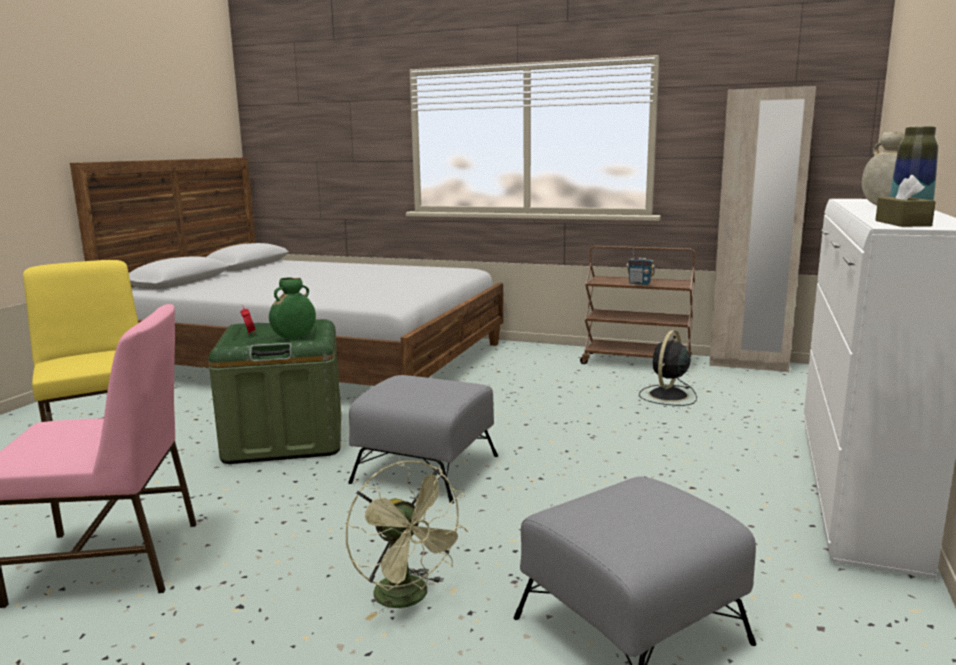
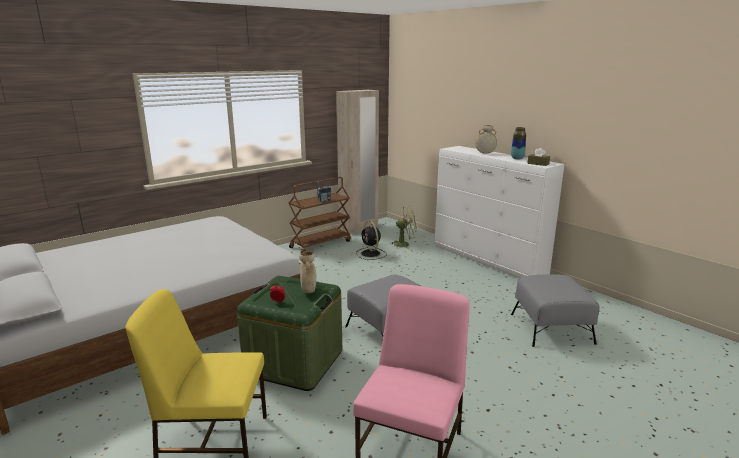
camera: 60 degrees left, 5 degrees up
(294, 338) = (308, 291): green vase -> beige vase
(409, 598) = (507, 364): green fan -> green fan (405, 244)

